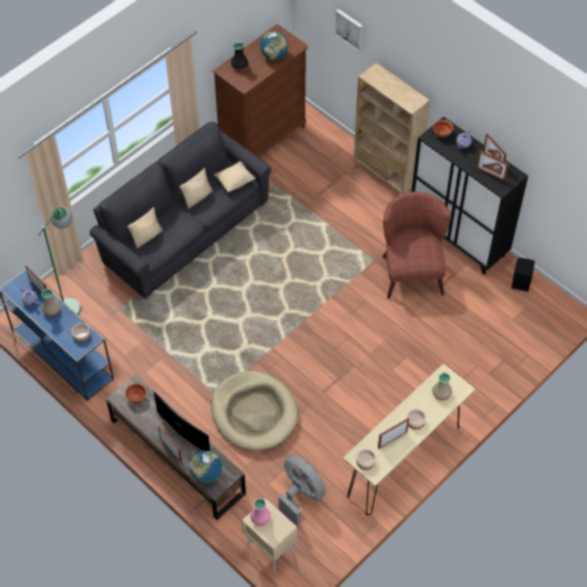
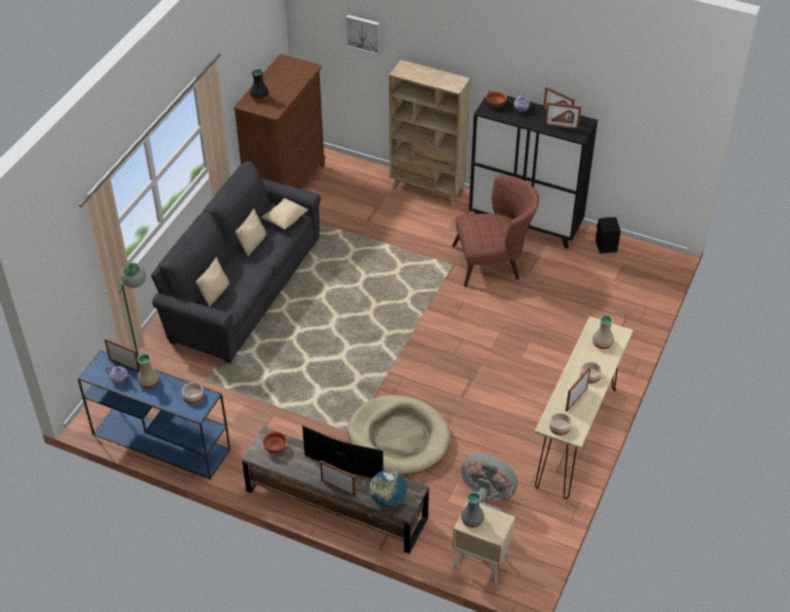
camera: 20 degrees left, 10 degrees down
(261, 517) = (472, 519): pink vase -> grey vase
(274, 55) = (291, 80): globe -> none
(411, 269) = (494, 262): brown armchair -> brown armchair turned 105 degrees clockwise

